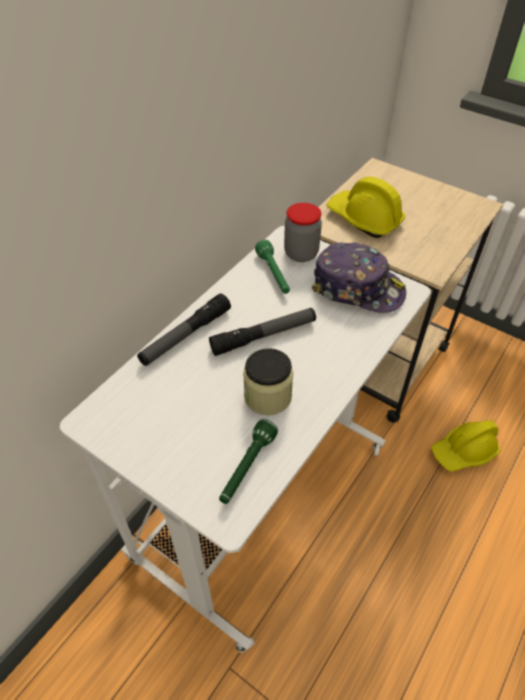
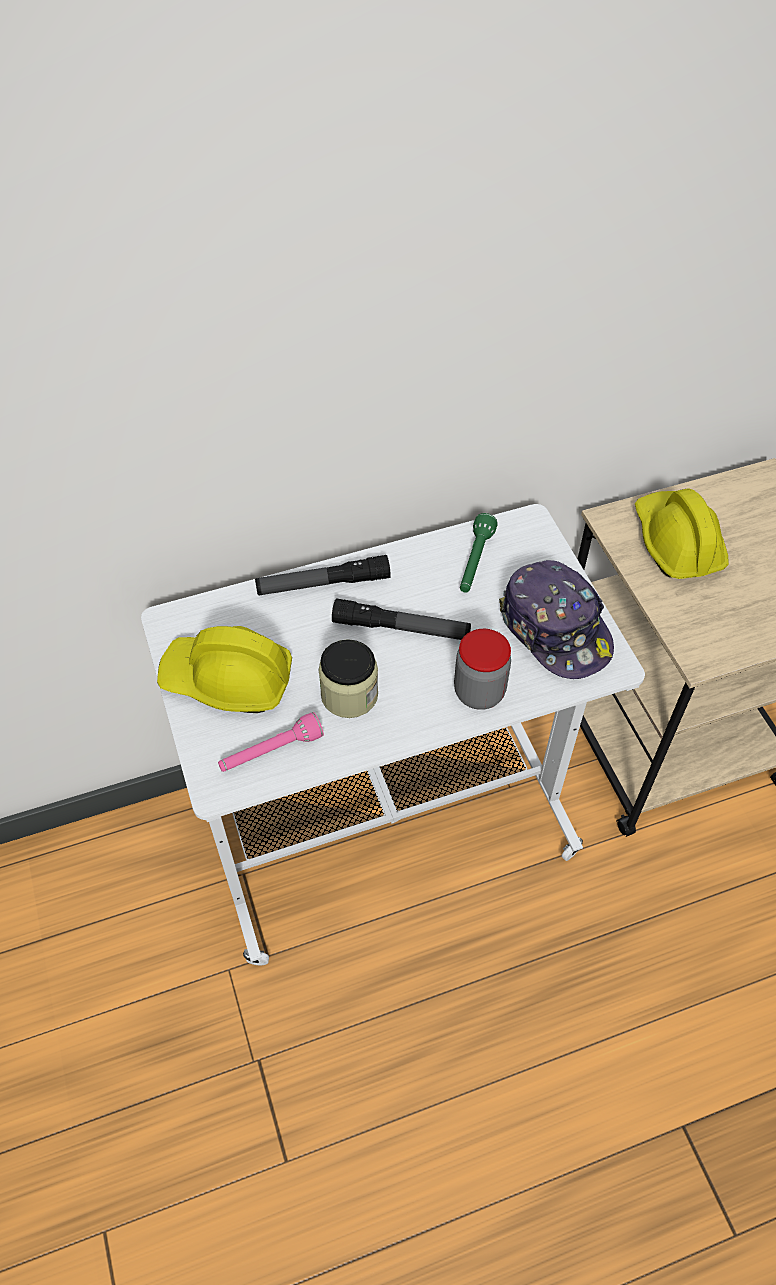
camera: 35 degrees right, 5 degrees up
(247, 468) = (271, 751): green flashlight -> pink flashlight
(301, 253) = (529, 552): jar -> jar (479, 692)
(464, 451) = (688, 927): yellow hard hat -> yellow hard hat (228, 680)

